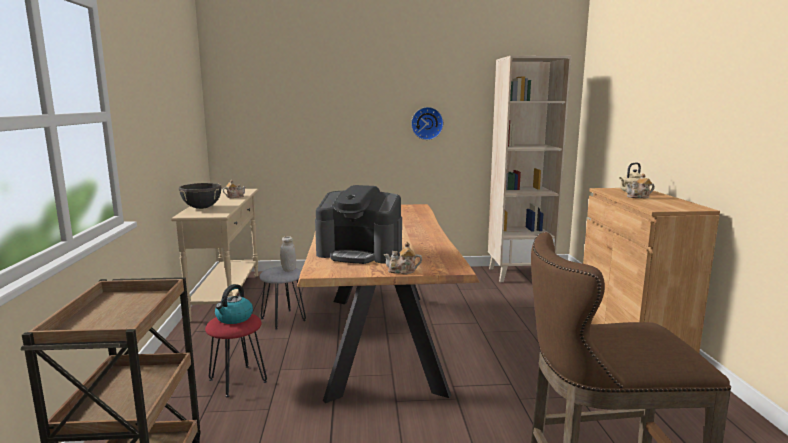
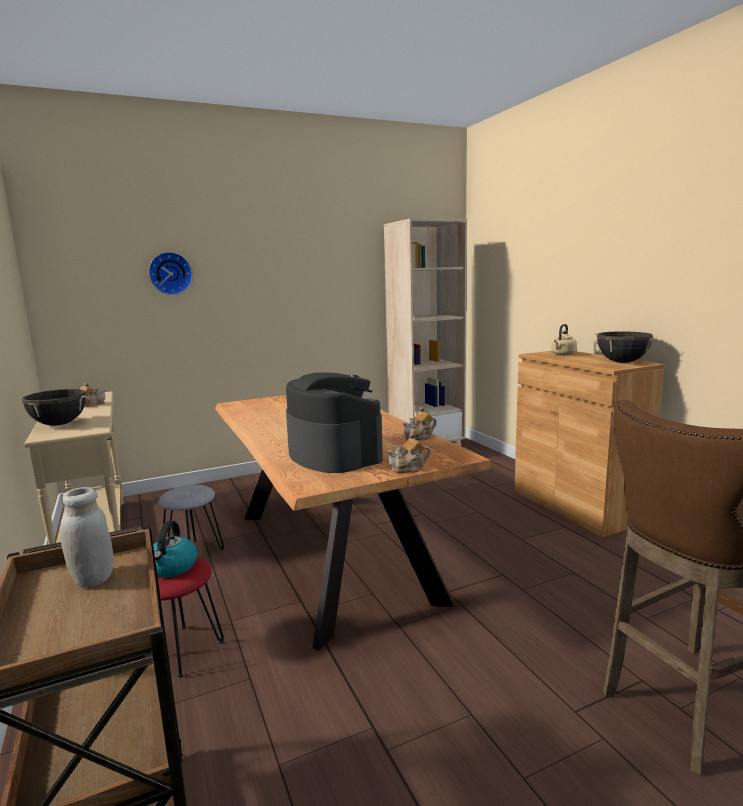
camera: 20 degrees left, 0 degrees up
(288, 270) = (196, 489): white jar -> white jar (93, 579)
(360, 253) = (333, 454): coffee machine -> coffee machine turned 120 degrees counterclockwise
(426, 123) = (315, 297): wall clock -> wall clock (170, 273)
(639, 197) = (577, 358): teapot -> teapot (419, 437)
(677, 205) = (622, 362): none -> black cooking pot

